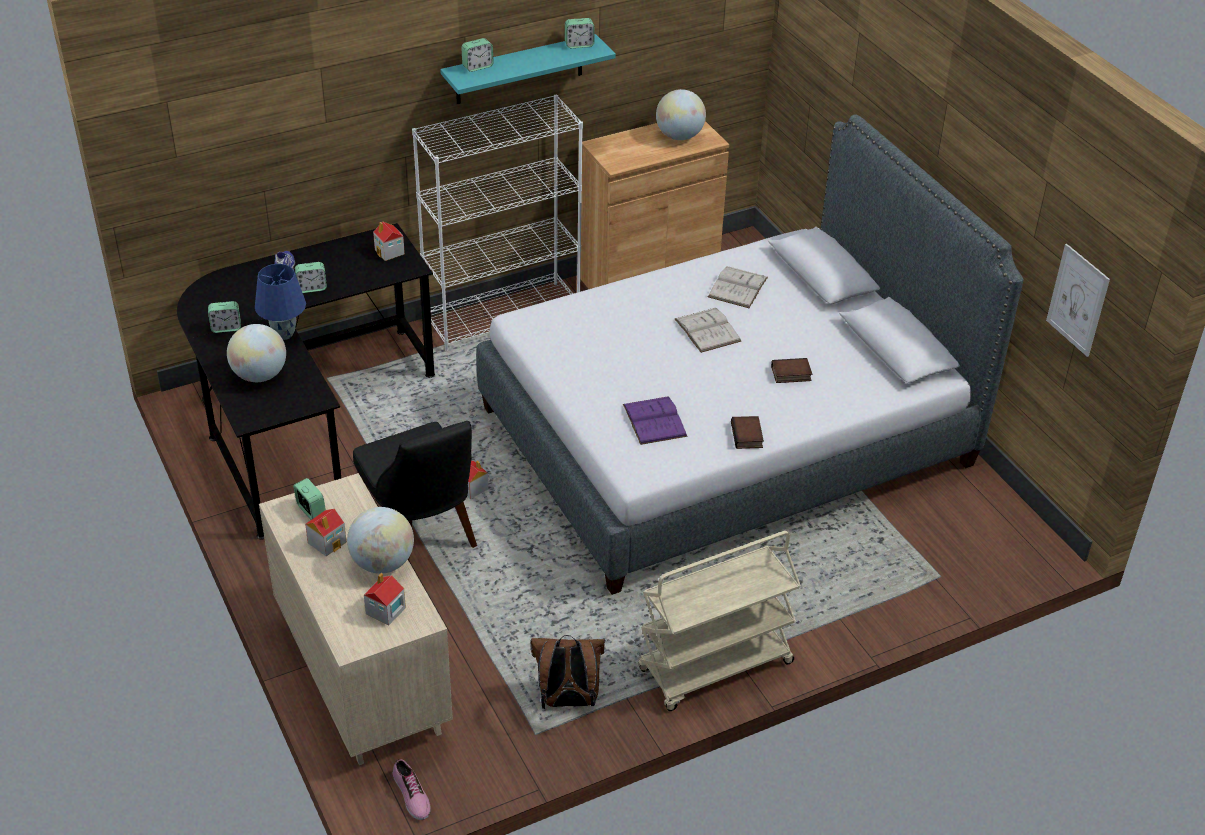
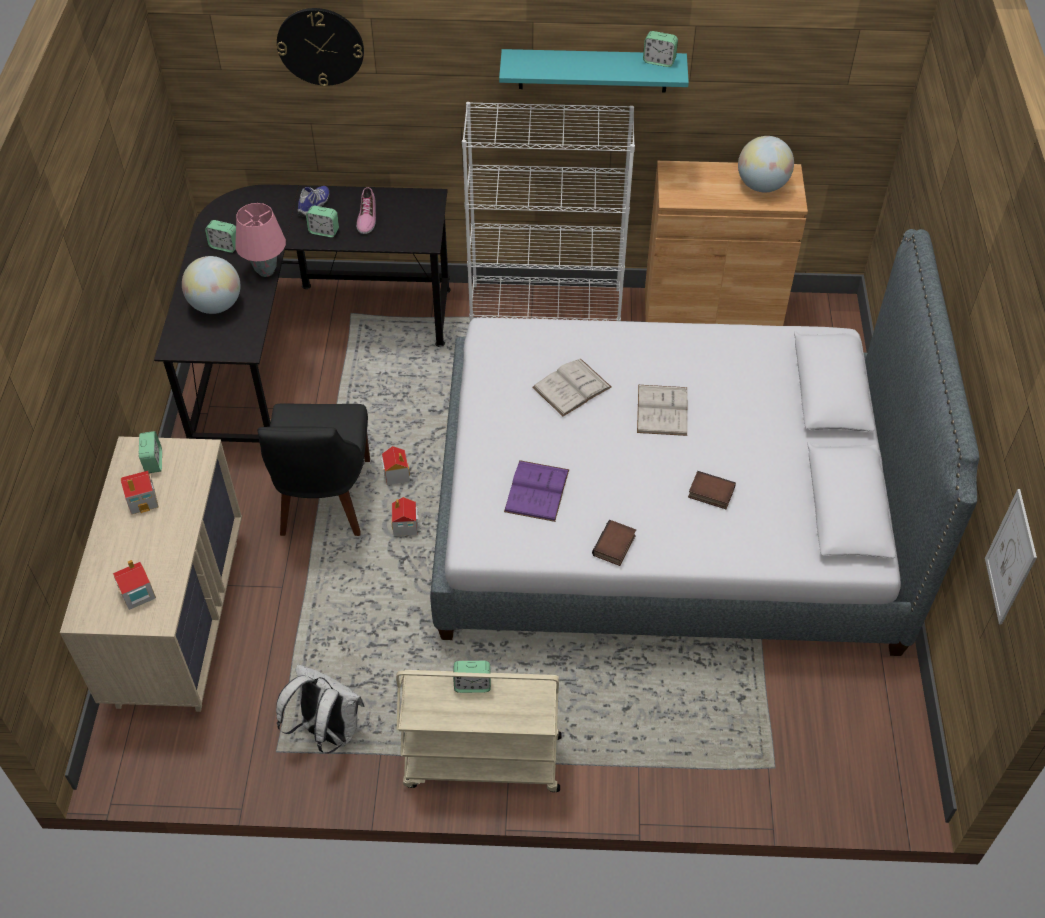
camera: 30 degrees right, 10 degrees up
(275, 107) = (320, 46): none -> wall clock
(284, 335) = (265, 271): blue table lamp -> pink table lamp
(382, 563) = (171, 542): globe -> none
(390, 252) = (417, 217): toy house -> toy house (405, 526)
(411, 795) = (135, 759): shoe -> shoe (366, 217)
(477, 66) = (538, 57): alarm clock -> alarm clock (472, 685)
(567, 701) = (327, 731): brown backpack -> white backpack
(737, 287) = (729, 372): white book -> white book (571, 387)

